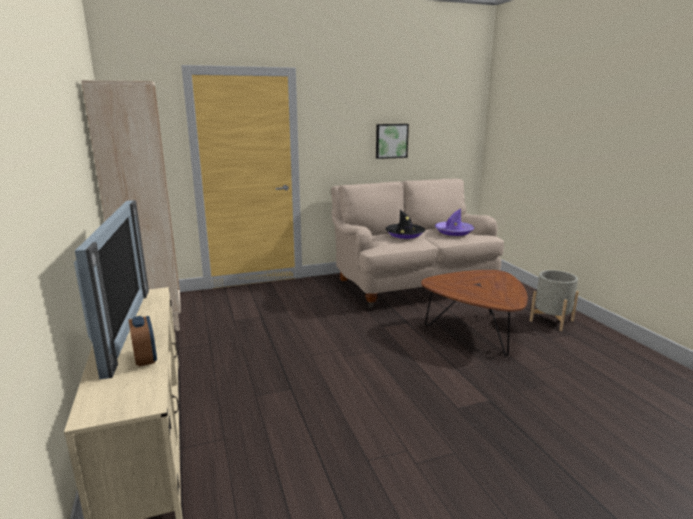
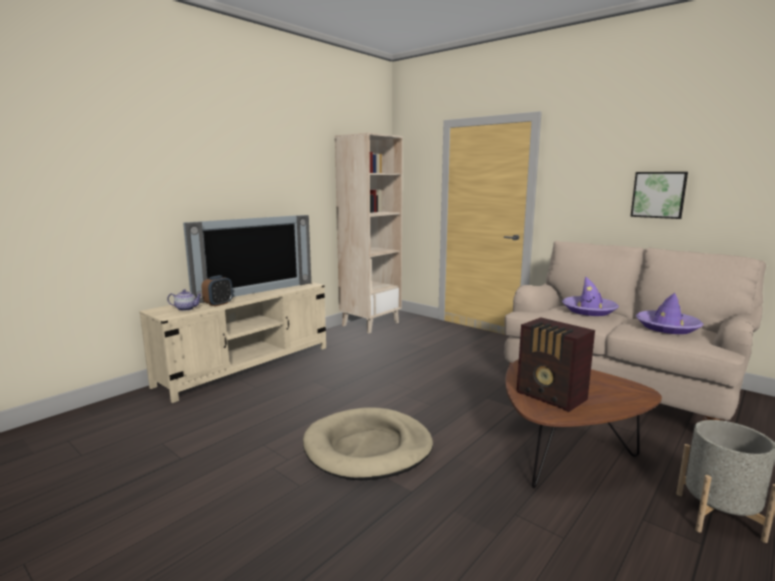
camera: 60 degrees right, 5 degrees down
(129, 386) = (186, 309): none -> teapot
(405, 234) = (589, 310): black hat -> purple hat
(418, 401) = (368, 448): none -> beige dog bed
(490, 294) = (551, 397): none -> radio

